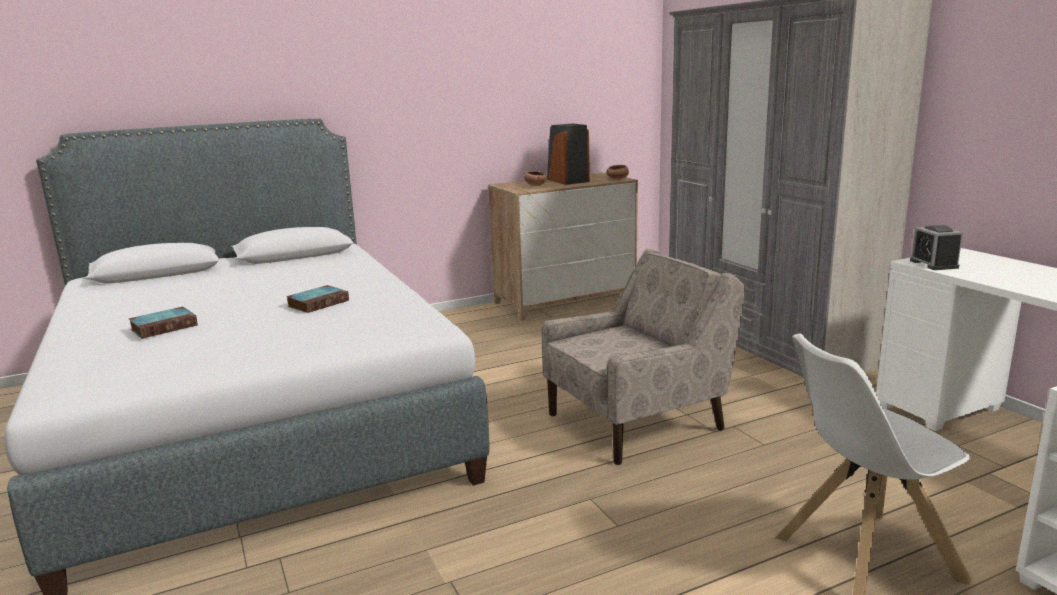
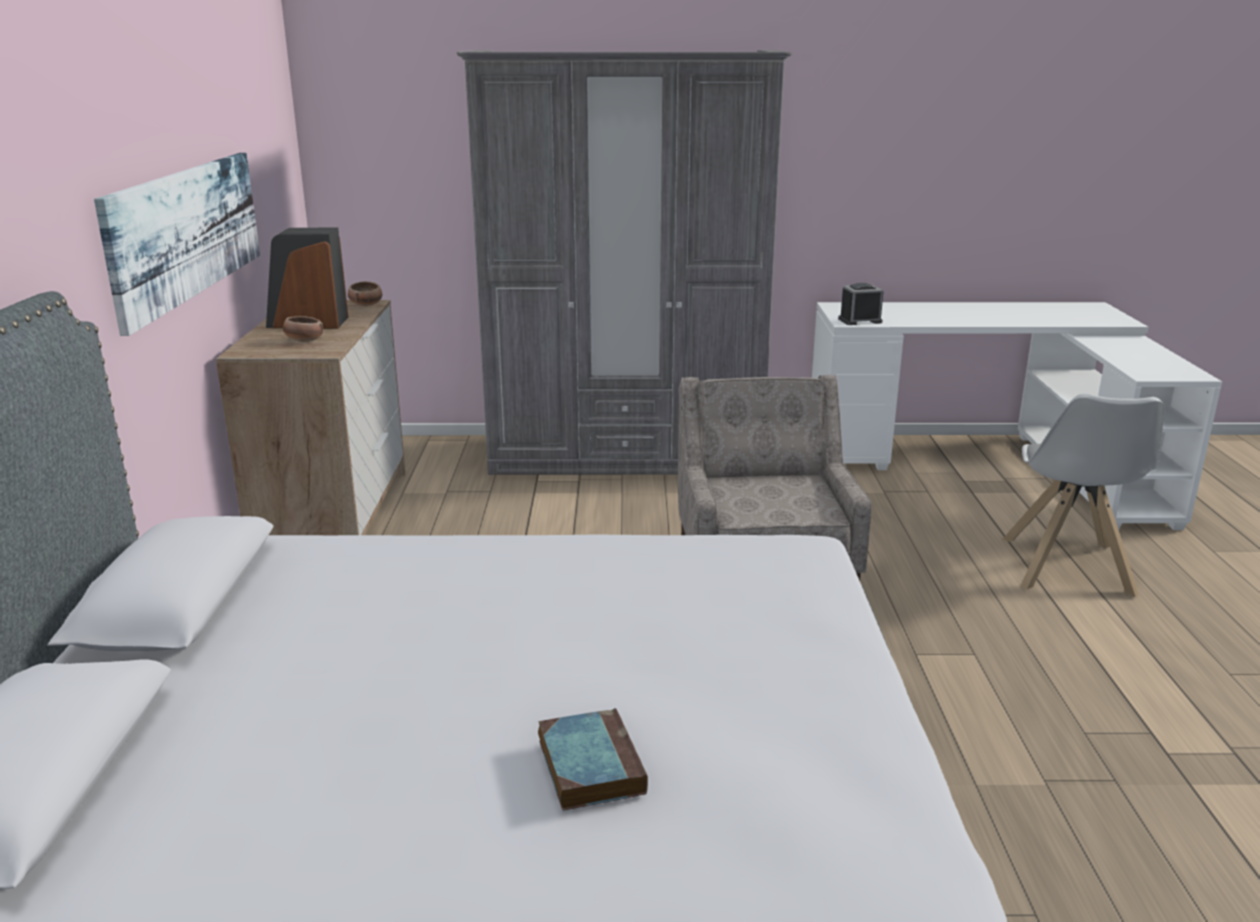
camera: 65 degrees left, 5 degrees up
(319, 303) = (586, 606): book -> none
(481, 114) = (187, 232): none -> picture
(933, 264) = (860, 320): alarm clock -> alarm clock turned 150 degrees clockwise

